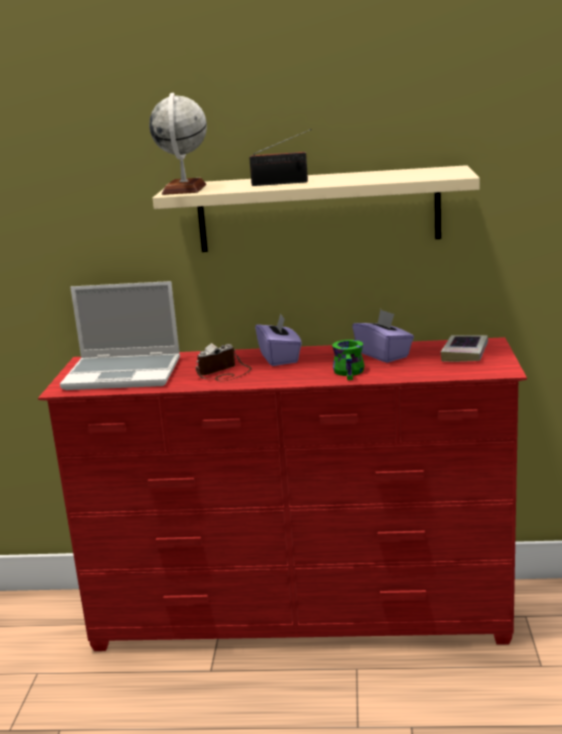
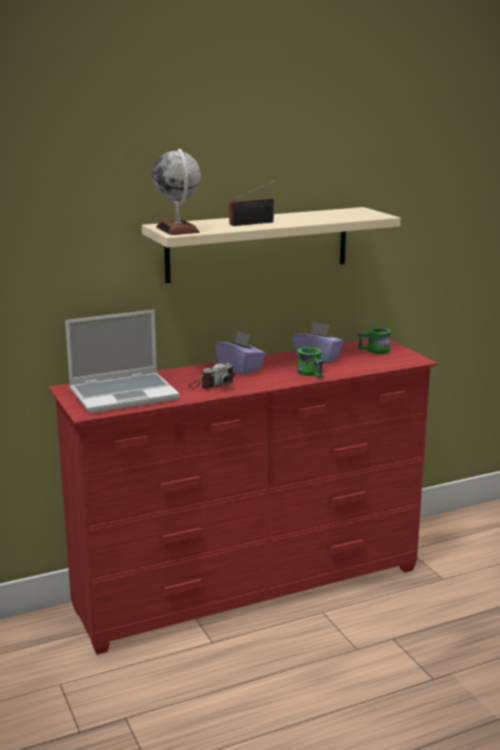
camera: 30 degrees left, 0 degrees up
(224, 373) = (212, 384): camera -> camera turned 150 degrees counterclockwise
(465, 353) = (374, 351): book -> green mug

